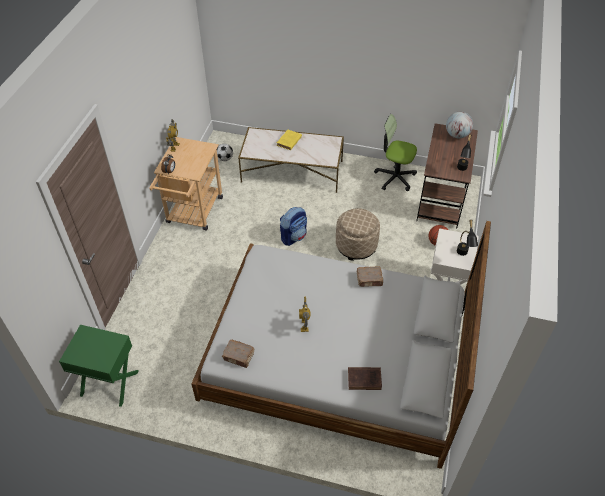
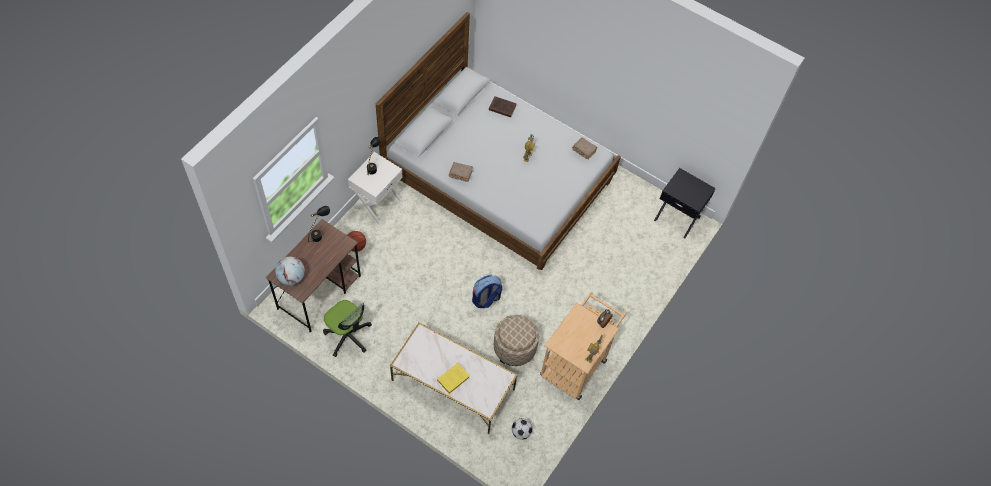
camera: 165 degrees left, 10 degrees up
(109, 383) = (677, 217): green nightstand -> black nightstand
(356, 246) = (432, 269): beige ottoman -> beige ottoman (514, 348)

